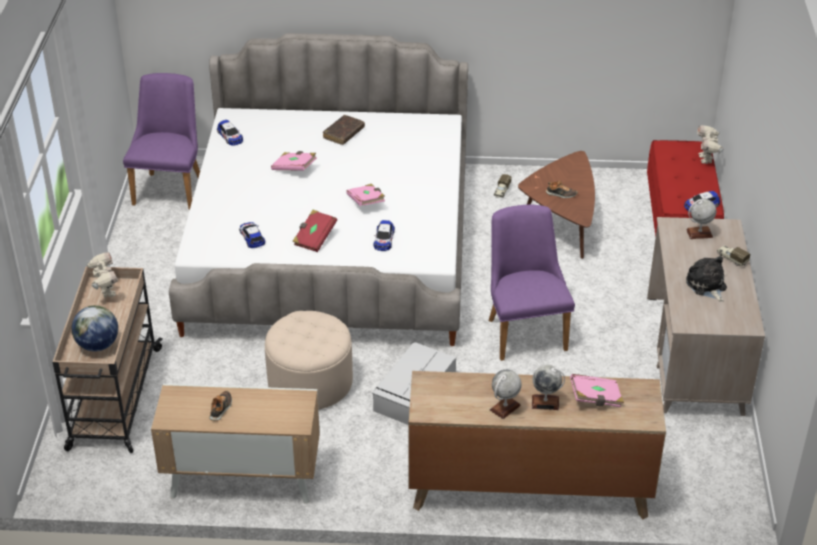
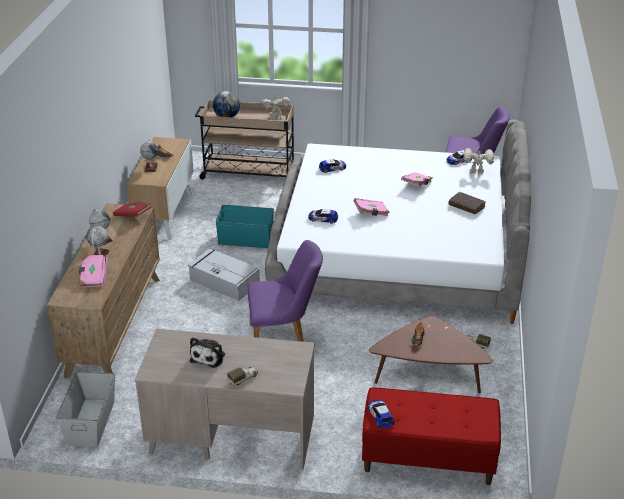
camera: 95 degrees right, 5 degrees down
(310, 382) = (246, 239): beige ottoman -> turquoise storage box
(314, 238) = (328, 191): red book -> red book (133, 215)
(699, 233) = (285, 364): globe -> globe (151, 167)
(706, 159) = (464, 434): toy robot -> toy robot (476, 172)
(707, 286) = (209, 356): plush toy -> plush toy turned 120 degrees clockwise
(716, 474) = (90, 422): none -> grey storage box

